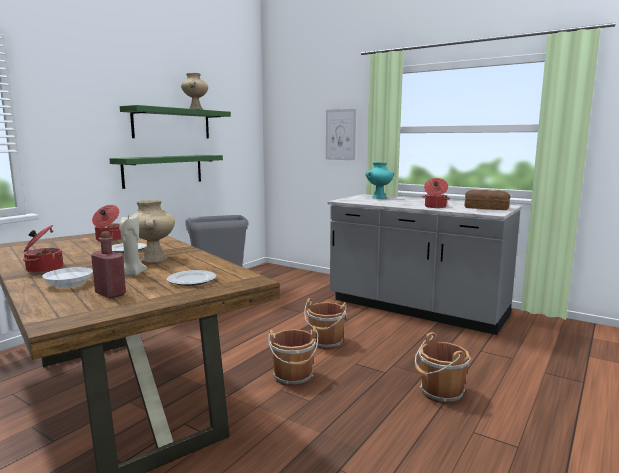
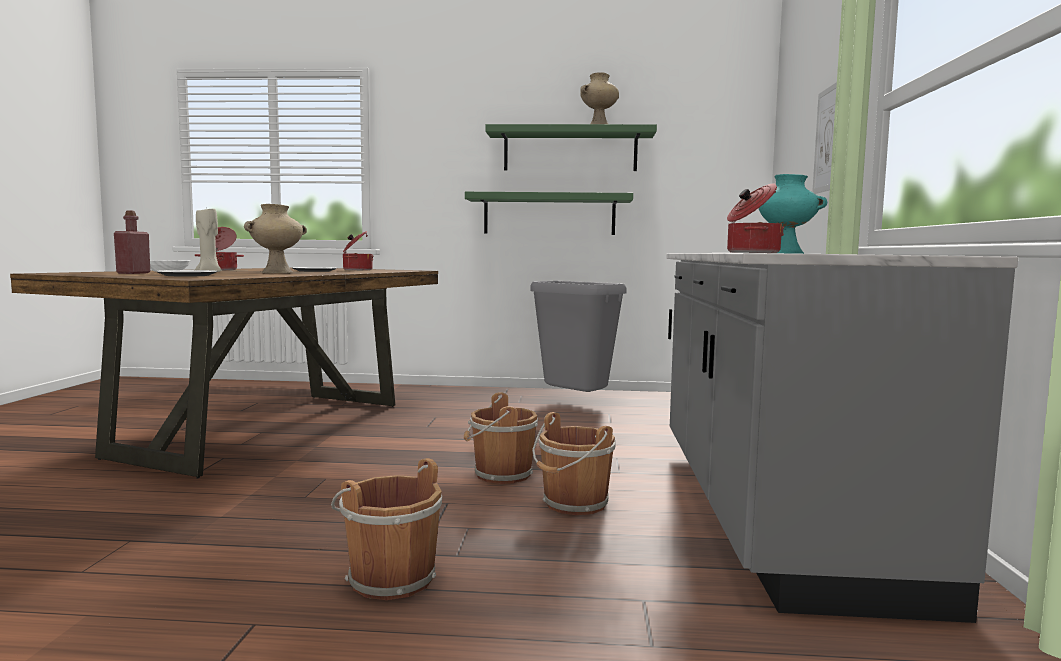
camera: 60 degrees right, 5 degrees down
(293, 377) = (365, 478): brown bucket -> brown bucket (573, 504)
(486, 208) = (846, 253): bread -> none

